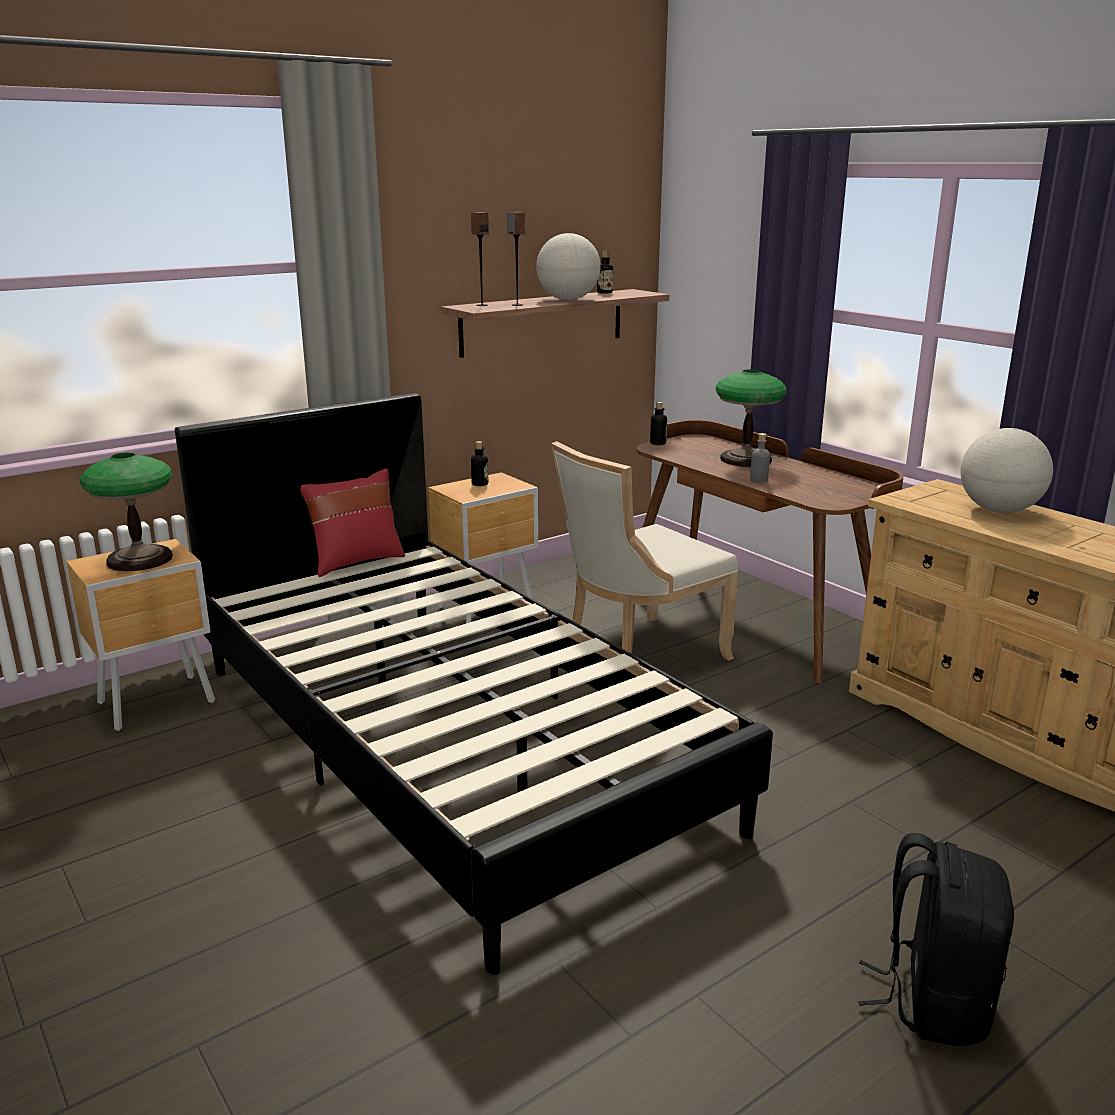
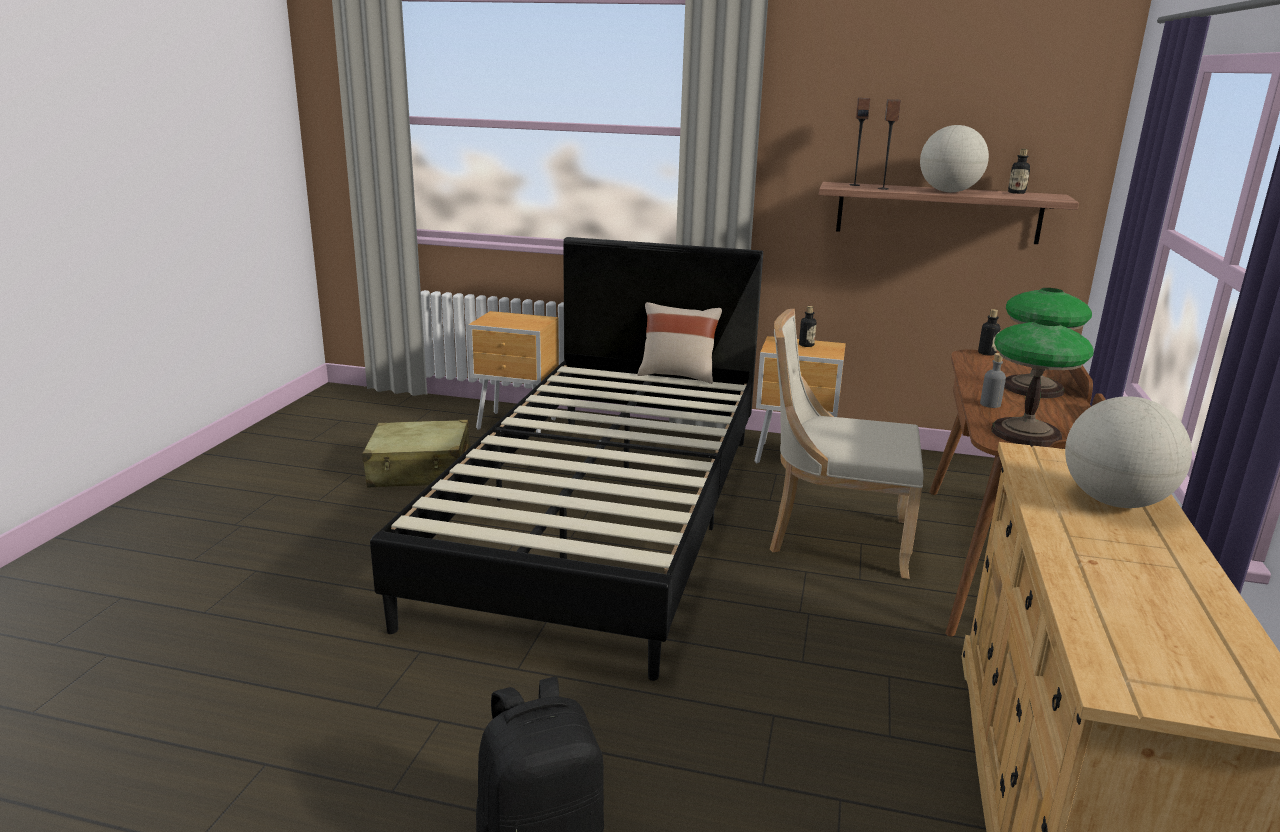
camera: 50 degrees right, 0 degrees up
(139, 559) = (517, 321): table lamp -> table lamp (1025, 433)
(150, 810) = (421, 471): none -> beige suitcase
(355, 561) = (677, 375): red pillow -> beige pillow

